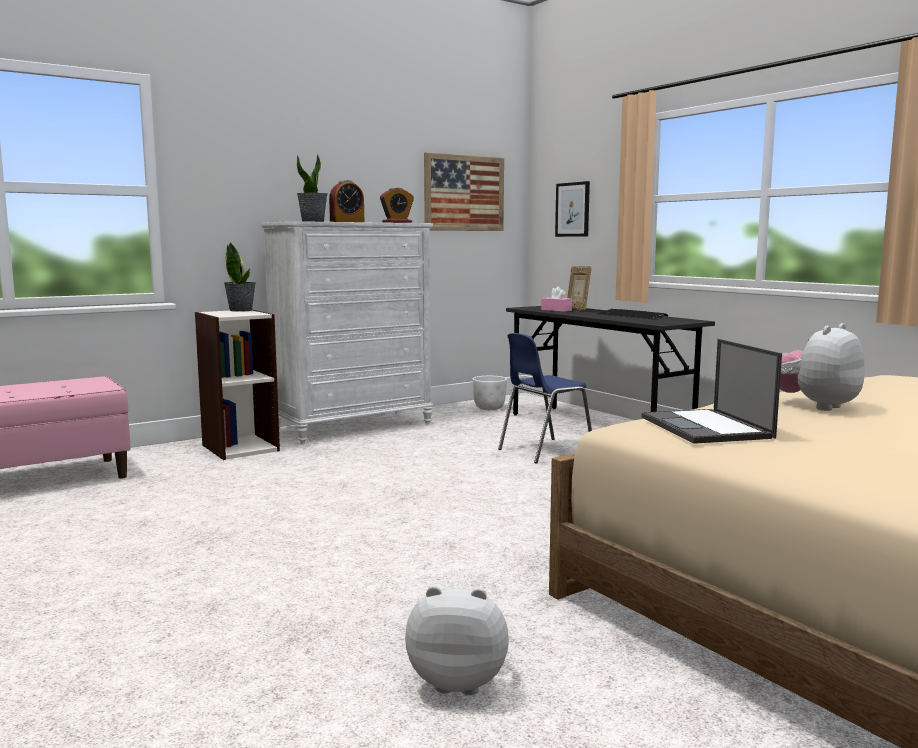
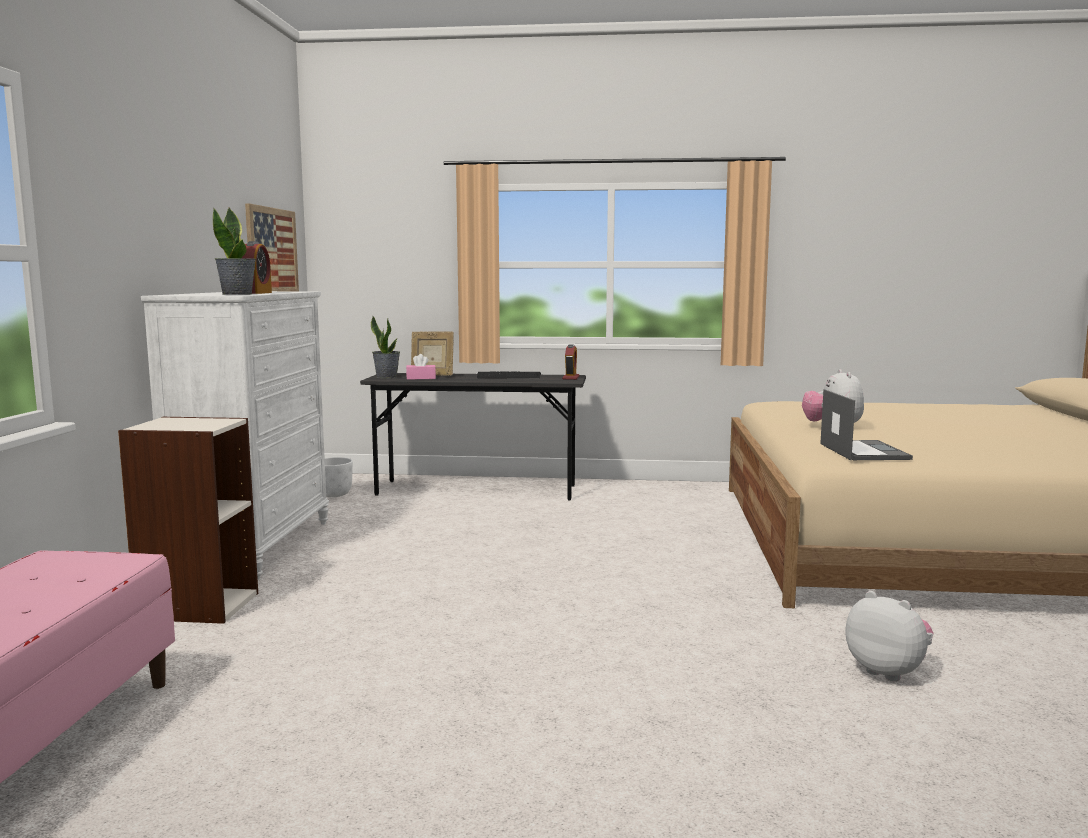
camera: 50 degrees left, 0 degrees up
(241, 310) = (170, 419): potted plant -> potted plant (386, 377)
(397, 222) = (290, 291): alarm clock -> alarm clock (571, 378)
(458, 681) = (888, 671): plush toy -> plush toy turned 90 degrees clockwise
(544, 451) = (494, 518): blue chair -> none
(572, 209) = (381, 271): picture -> none
(707, 428) = (863, 451): laptop -> laptop turned 120 degrees counterclockwise

